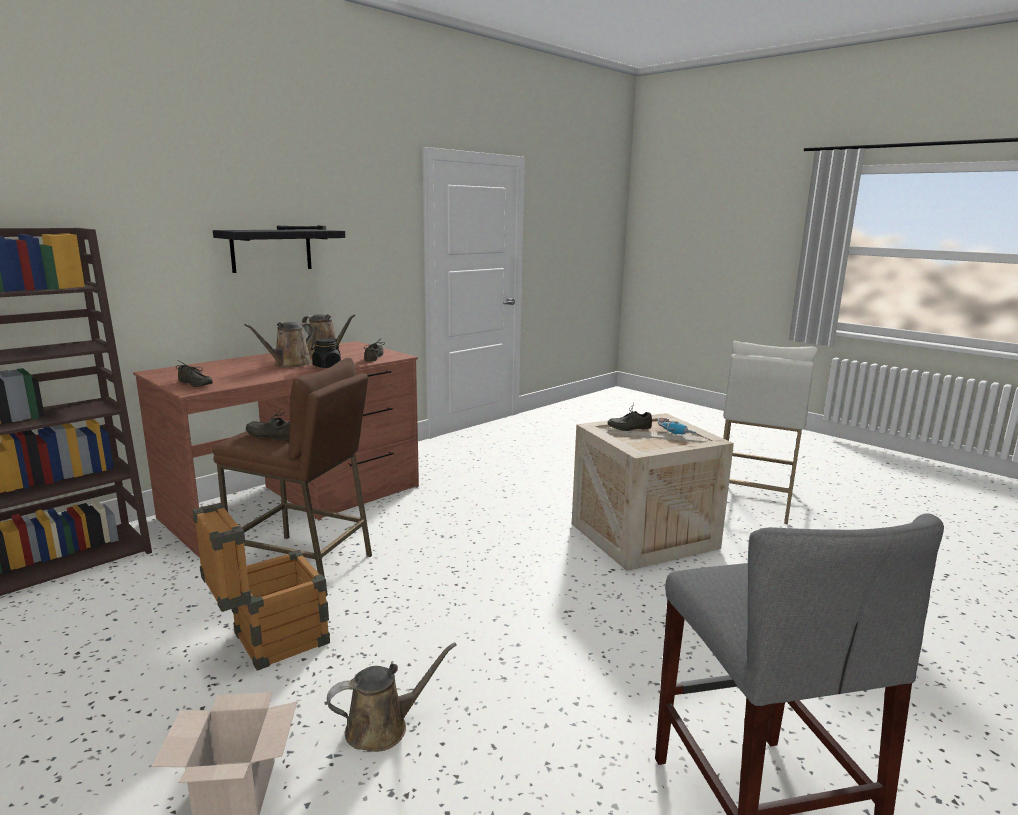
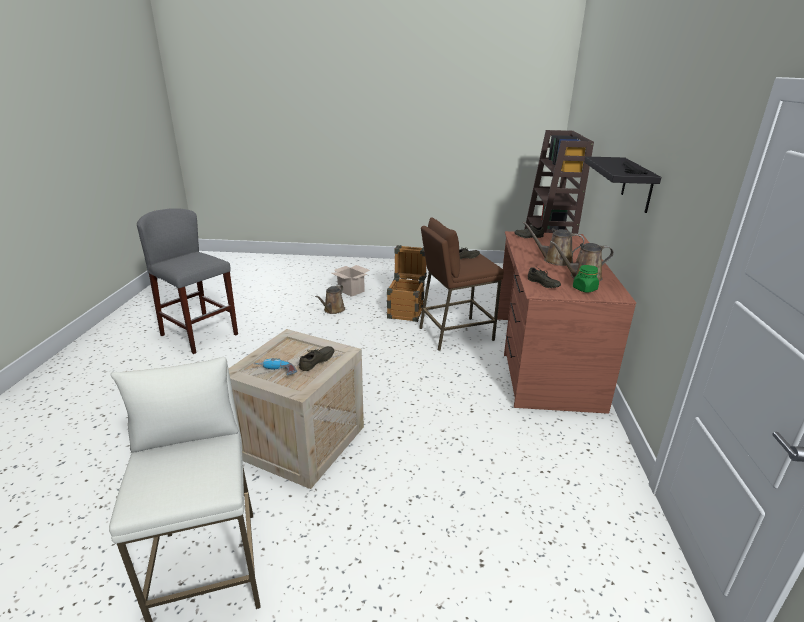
camera: 140 degrees right, 10 degrees up
(289, 364) = (554, 260): brown watering can -> brown watering can turned 60 degrees counterclockwise
(326, 366) = (532, 266): black jar -> none
(358, 350) = (584, 289): none -> green jar

